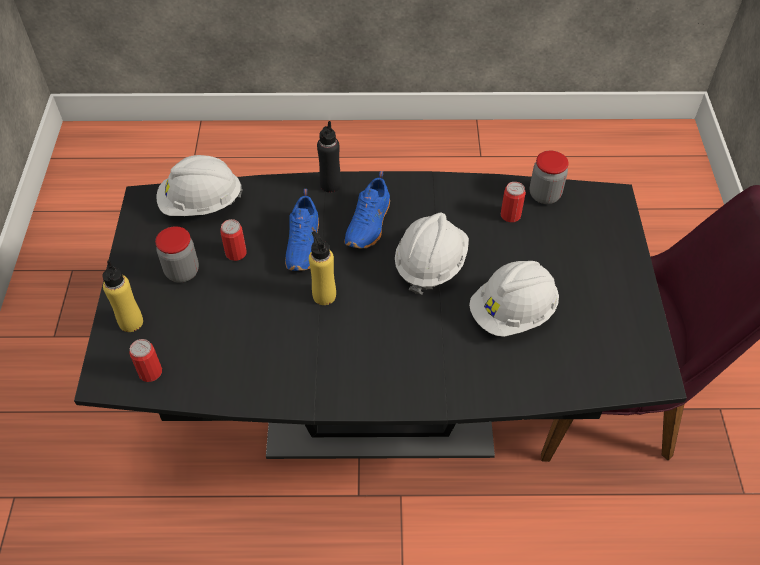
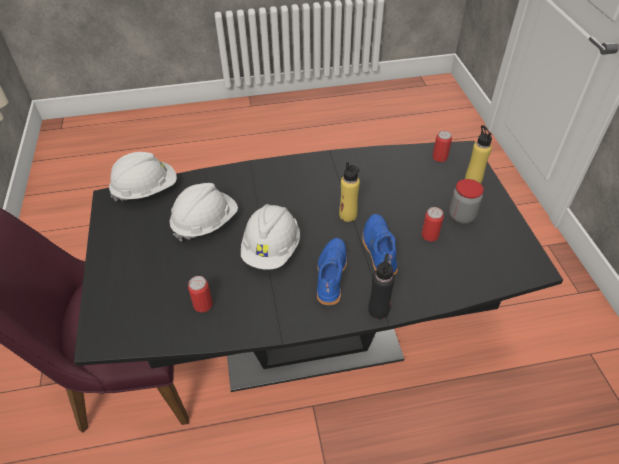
camera: 170 degrees right, 5 degrees down
(201, 204) = (485, 272): white hard hat -> white hard hat (146, 190)
(544, 195) = (167, 332): jar -> none

